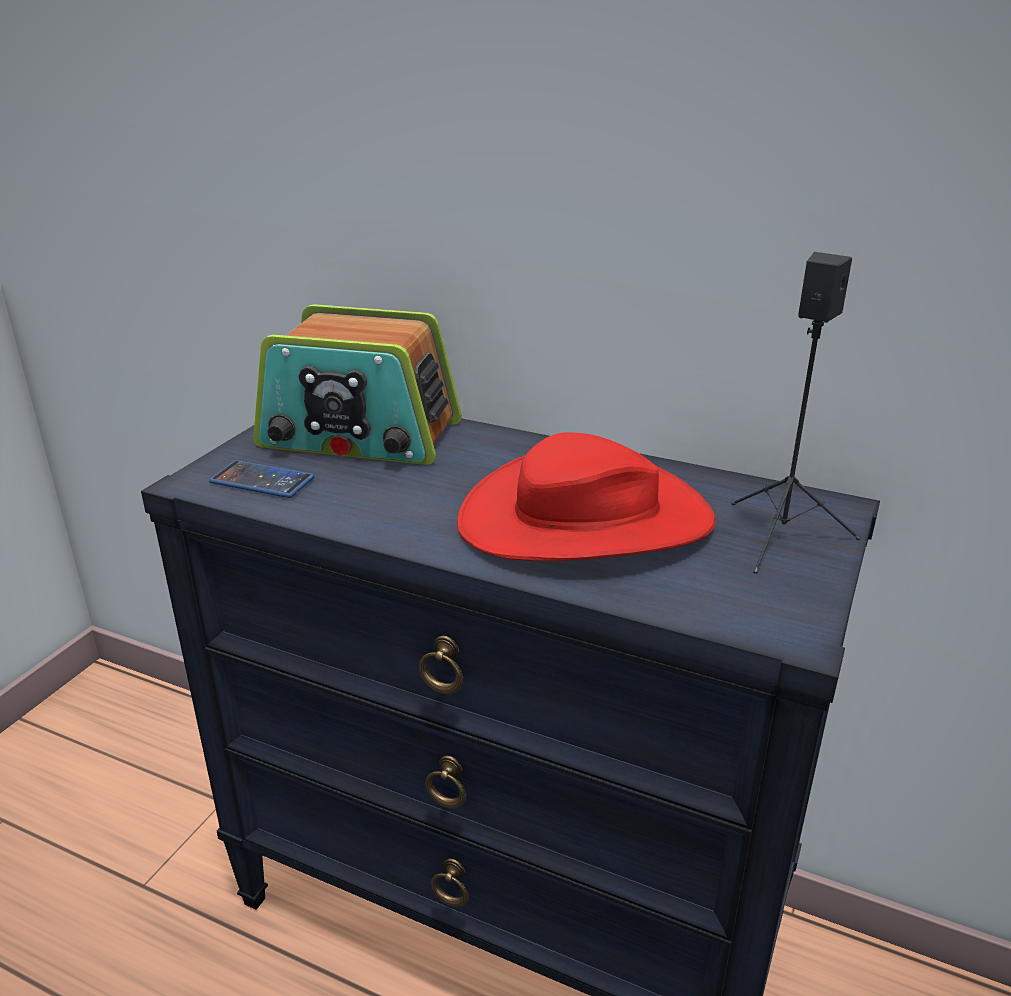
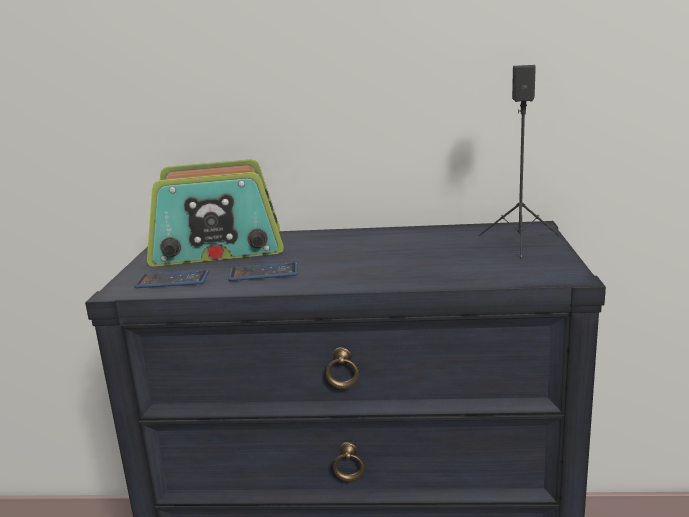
camera: 20 degrees left, 10 degrees down
(378, 498) = (263, 273): none -> phone
(585, 520) = (404, 257): red hat -> none

